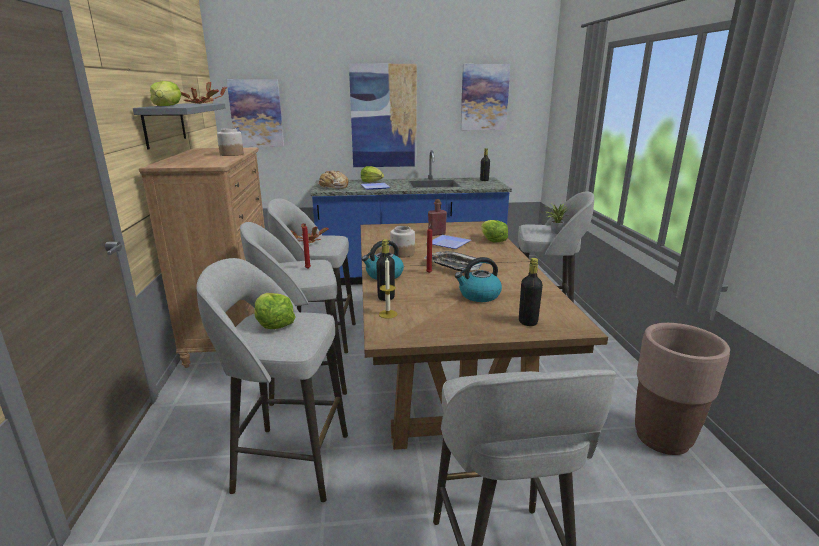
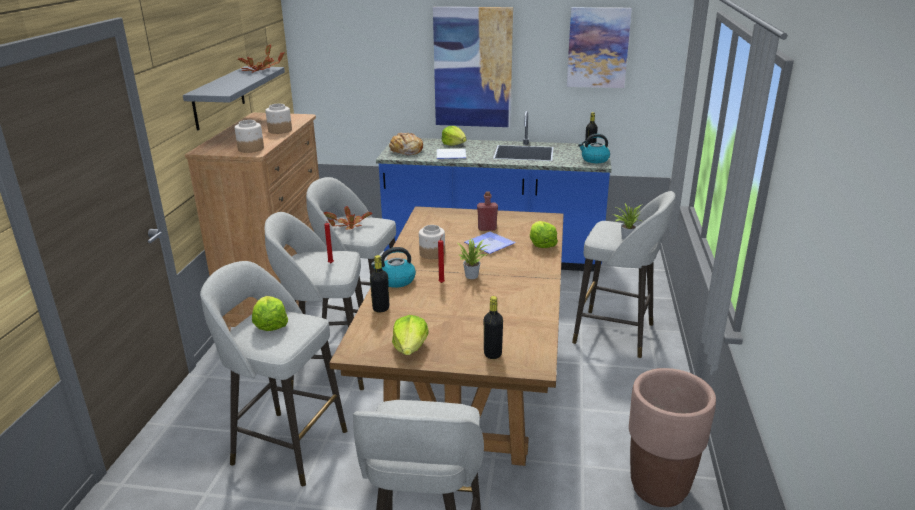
camera: 15 degrees right, 5 degrees up
(167, 106) = (216, 87): lettuce -> lettuce (410, 348)
(210, 163) = (250, 149): none -> jar
(256, 113) = (331, 60): picture -> none
(388, 314) = (371, 328): candle -> none
(453, 265) = (473, 275): tray -> potted plant
(478, 295) = (470, 317): kettle -> kettle (594, 160)

